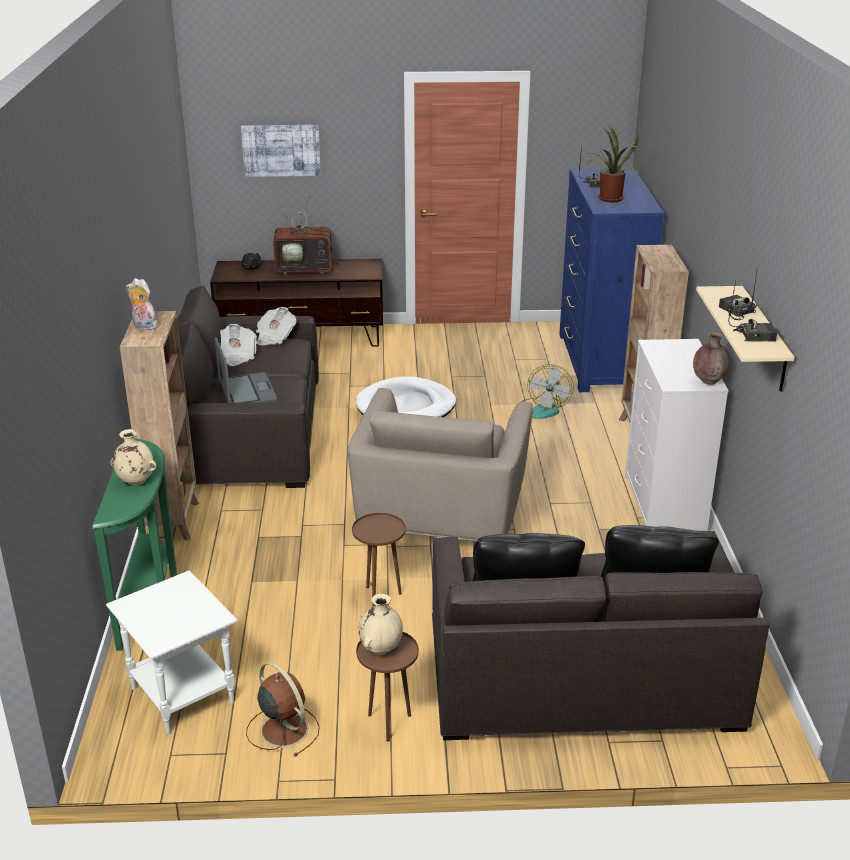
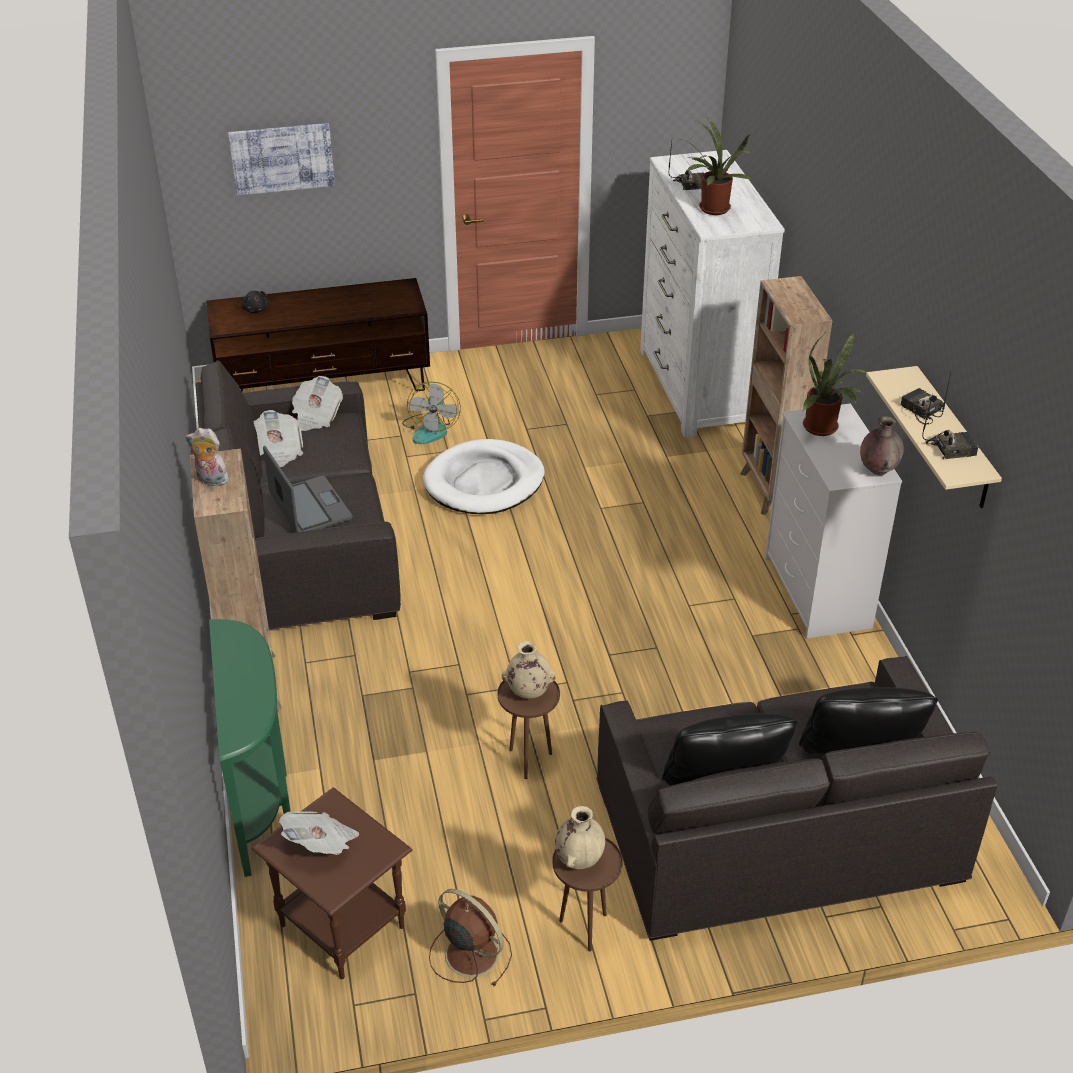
camera: 10 degrees left, 10 degrees up
(136, 482) = (247, 686): beige vase -> beige vase (528, 693)
(163, 607) = (321, 844): none -> newspaper
(182, 695) = (341, 925): white side table -> brown side table
(306, 268) = (325, 304): television -> none
(440, 512) = (566, 633): beige armchair -> none
(545, 409) = (650, 467): fan -> fan (431, 429)
(599, 361) = (697, 388): blue dresser -> white dresser
(670, 352) = (823, 429): none -> potted plant

